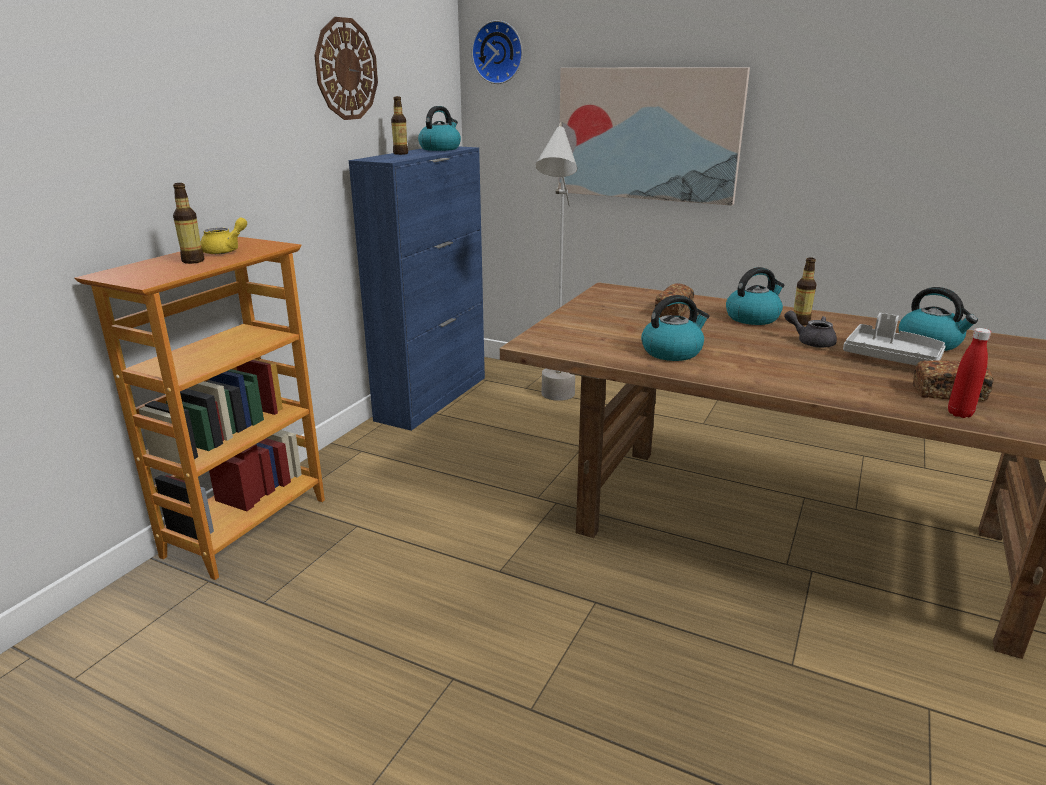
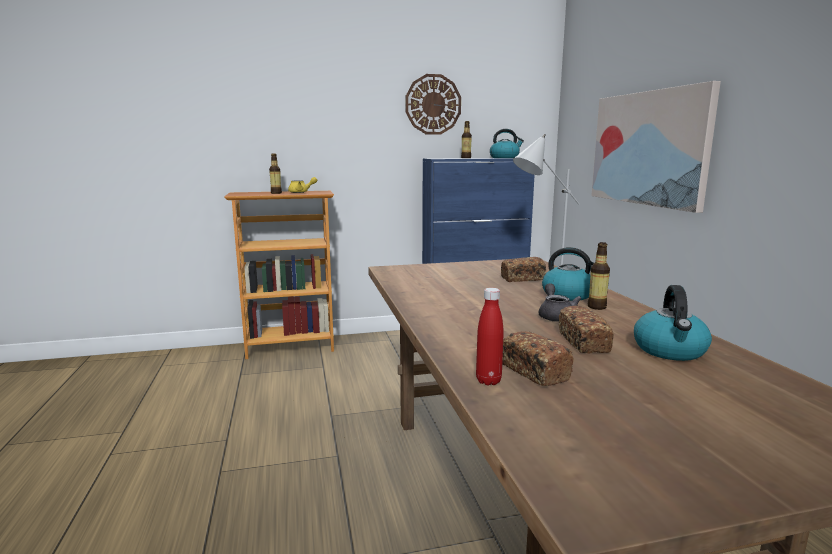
camera: 50 degrees right, 10 degrees down
(499, 52) = (575, 92): wall clock -> none
(672, 352) = (440, 291): kettle -> none
(891, 358) = (583, 342): grey tray -> bread

